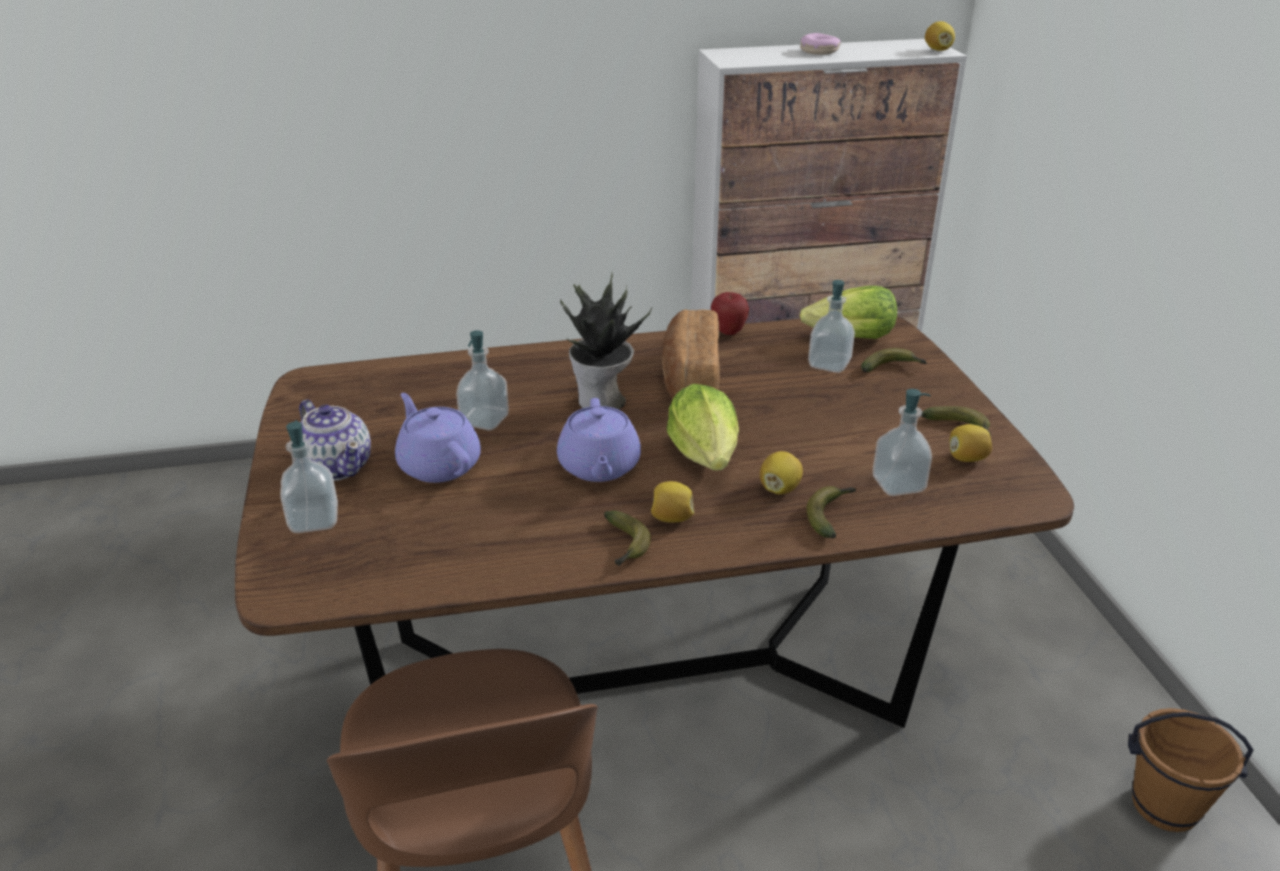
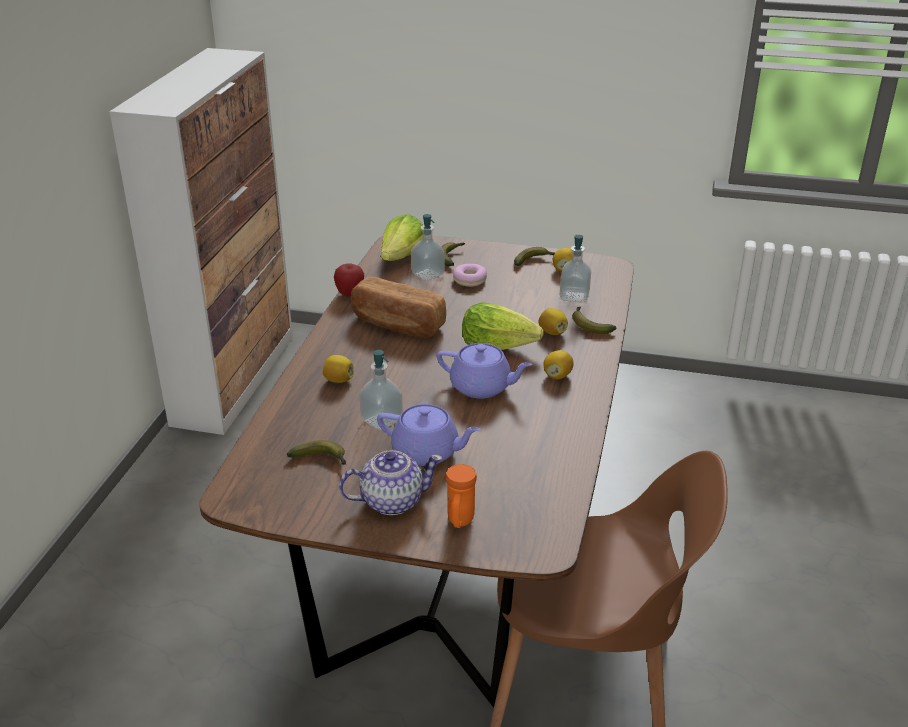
camera: 65 degrees left, 0 degrees up
(314, 520) = (459, 522): soap dispenser -> orange mug
(438, 465) = (427, 452): purple teapot -> purple teapot turned 150 degrees counterclockwise
(602, 402) = (400, 366): potted plant -> none
(625, 546) = (576, 399): banana -> banana (322, 459)
(819, 51) = (185, 81): donut -> donut (470, 280)
(938, 50) = (240, 54): lemon -> lemon (338, 380)
(1164, 805) = (659, 396): brown bucket -> none

